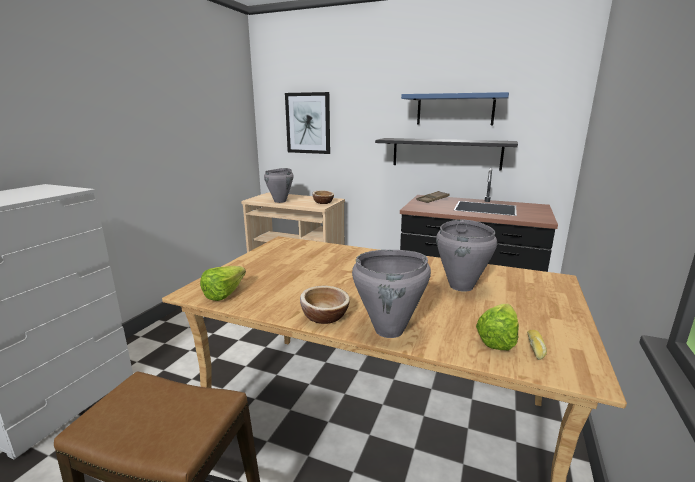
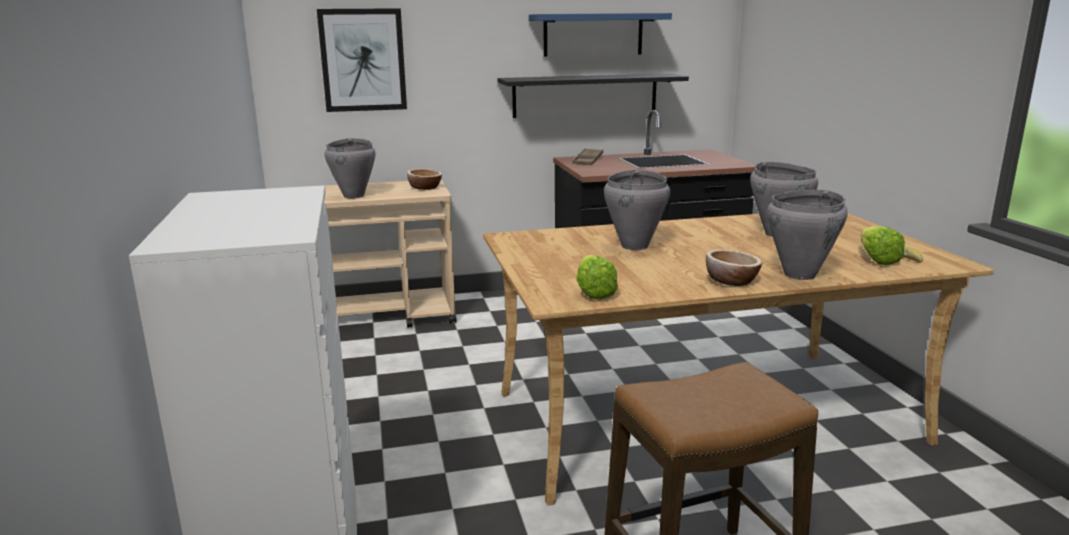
camera: 35 degrees left, 0 degrees up
(333, 267) = (635, 246): none -> grey cooking pot

